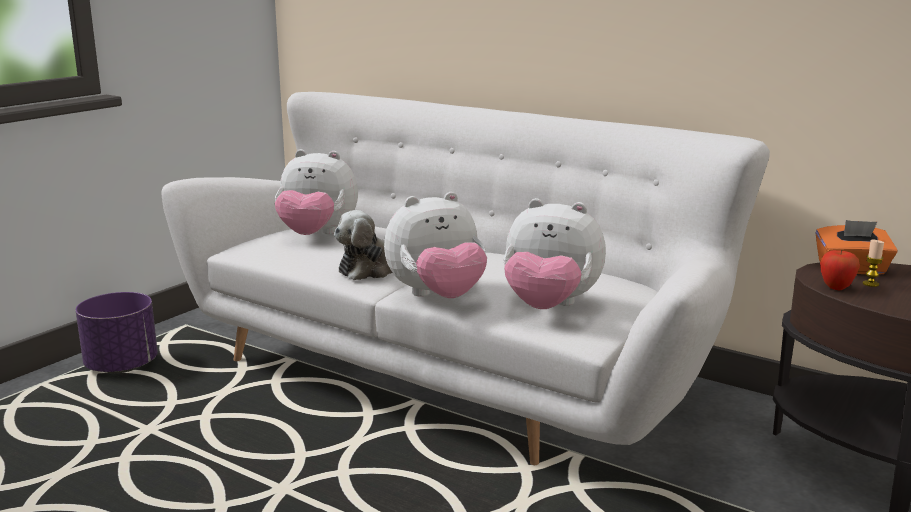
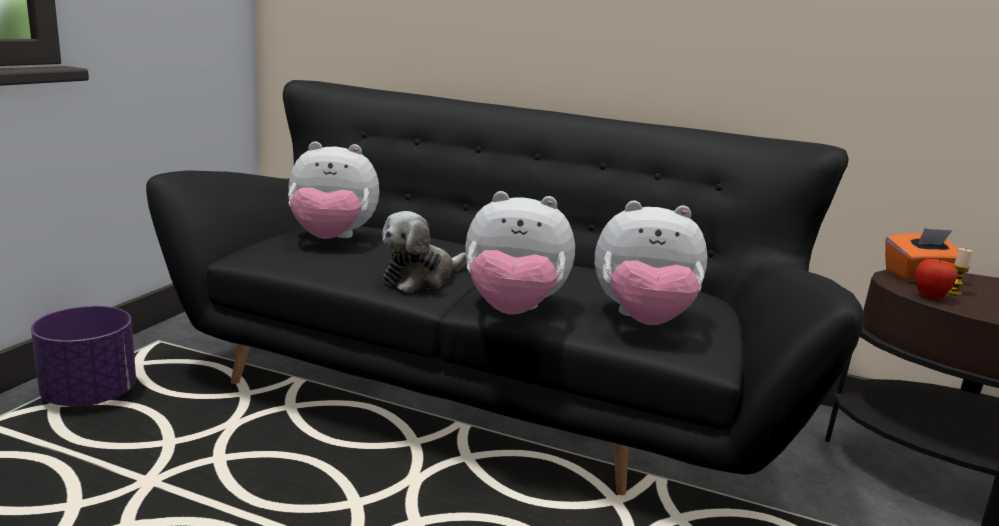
camera: 15 degrees left, 0 degrees up
(437, 297) = (513, 311): plush toy -> plush toy turned 45 degrees clockwise
(454, 378) = (488, 394): white sofa -> black sofa

